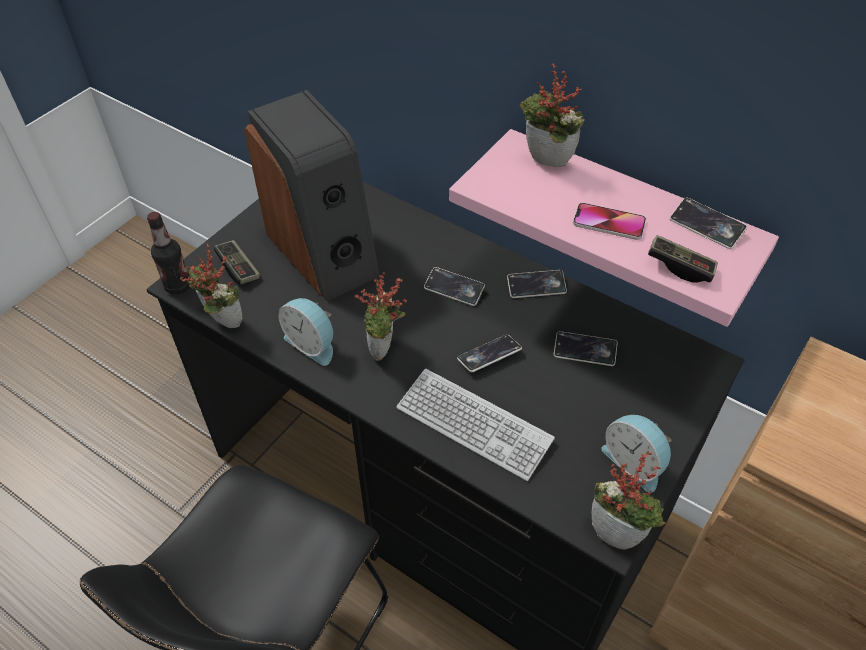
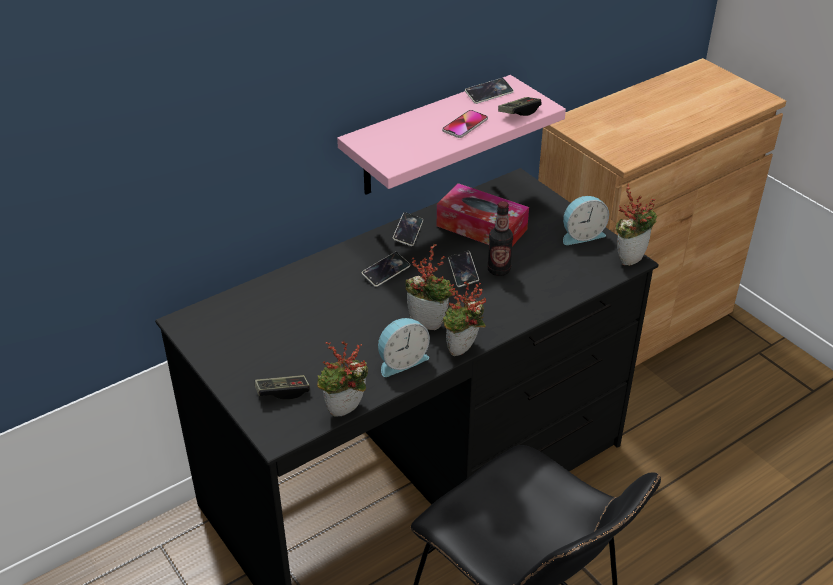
camera: 70 degrees left, 10 degrees down
(178, 286) = (279, 437): bottle -> bottle (498, 270)
(324, 252) = (297, 334): speaker -> none
(473, 424) = (522, 294): keyboard -> none
(545, 164) = (389, 133): potted plant -> potted plant (463, 352)
(584, 351) = (481, 228): phone -> tissue box

